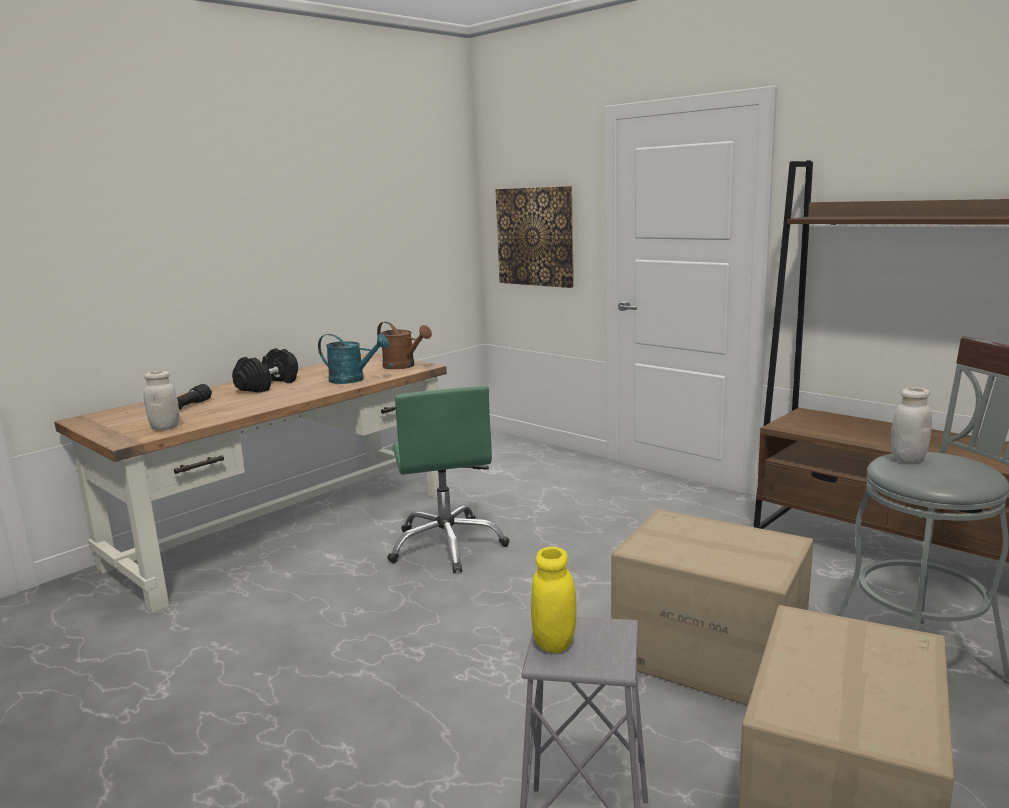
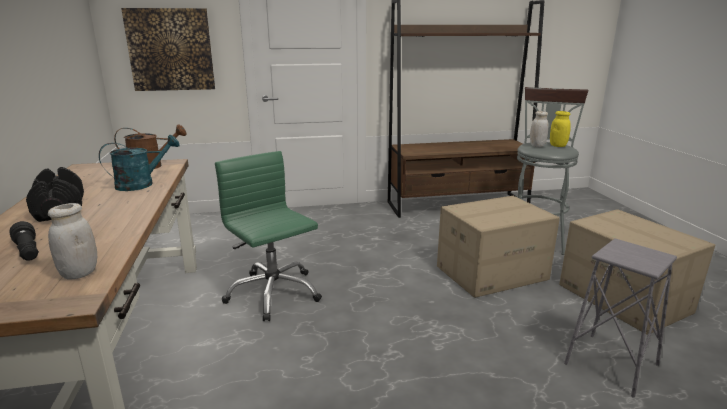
camera: 55 degrees left, 5 degrees up
(447, 545) = (273, 293): green office chair -> green office chair turned 150 degrees counterclockwise
(554, 643) = (630, 260): yellow jar -> yellow jar (558, 145)

